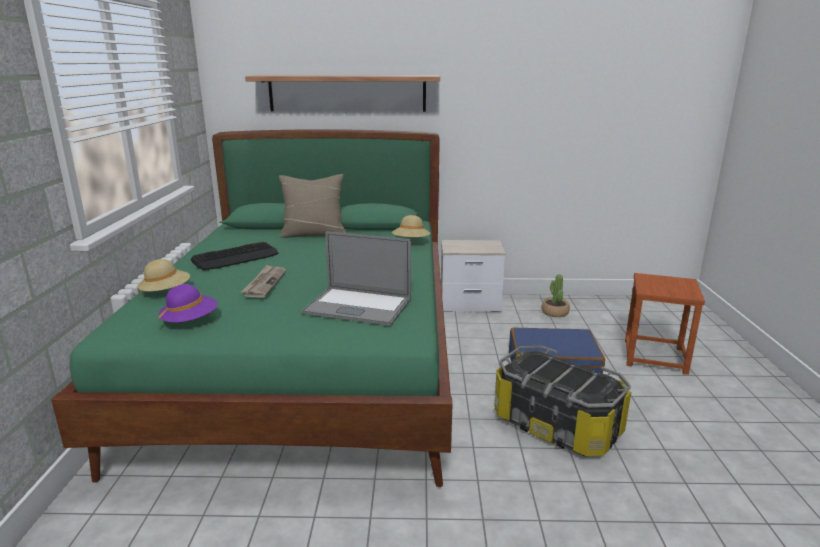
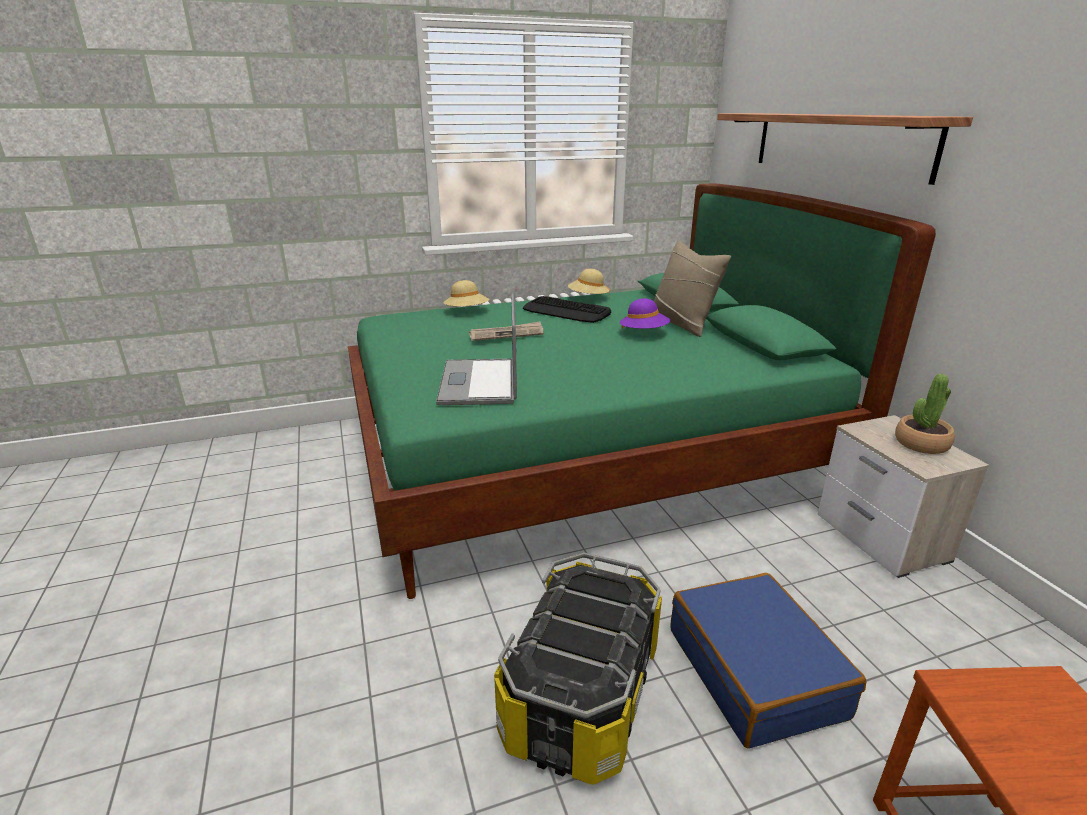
camera: 70 degrees right, 5 degrees up
(190, 321) = (412, 332): purple hat -> purple hat (644, 333)
(411, 242) = (727, 373): beige hat -> beige hat (588, 298)
(554, 312) = (989, 652): potted plant -> potted plant (921, 443)

